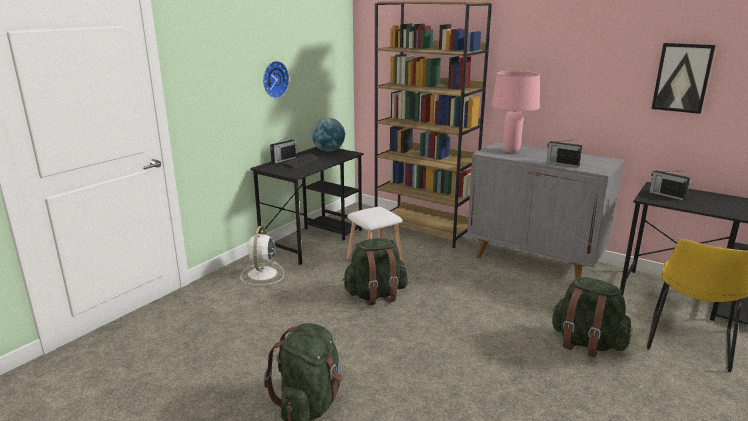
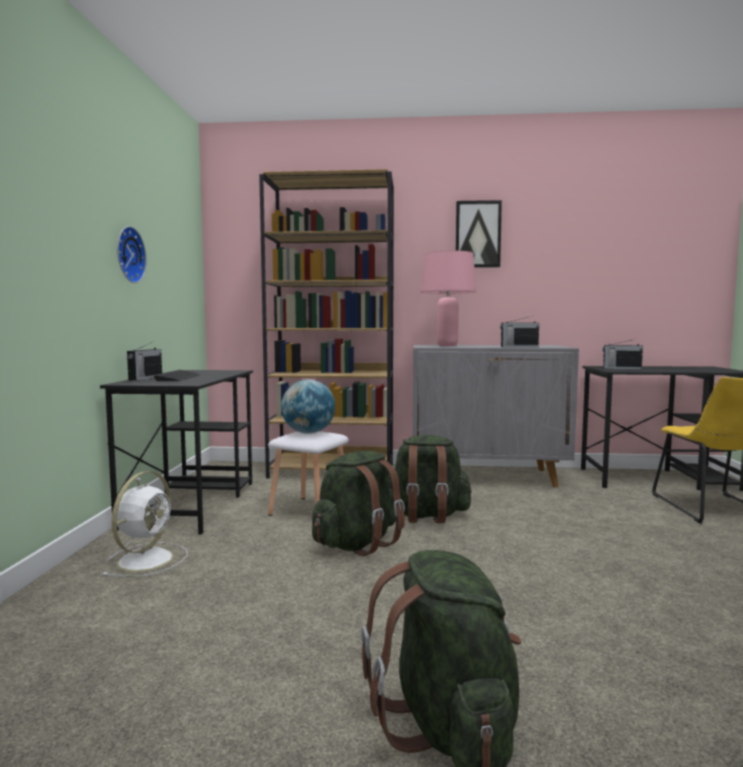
camera: 30 degrees left, 15 degrees down
(262, 274) = (147, 559): white fan -> white fan turned 135 degrees counterclockwise
(328, 150) = (200, 371): globe -> globe (308, 433)
(586, 343) = (647, 532): green backpack -> green backpack (426, 516)
(682, 78) = (600, 255): picture -> picture (478, 234)

